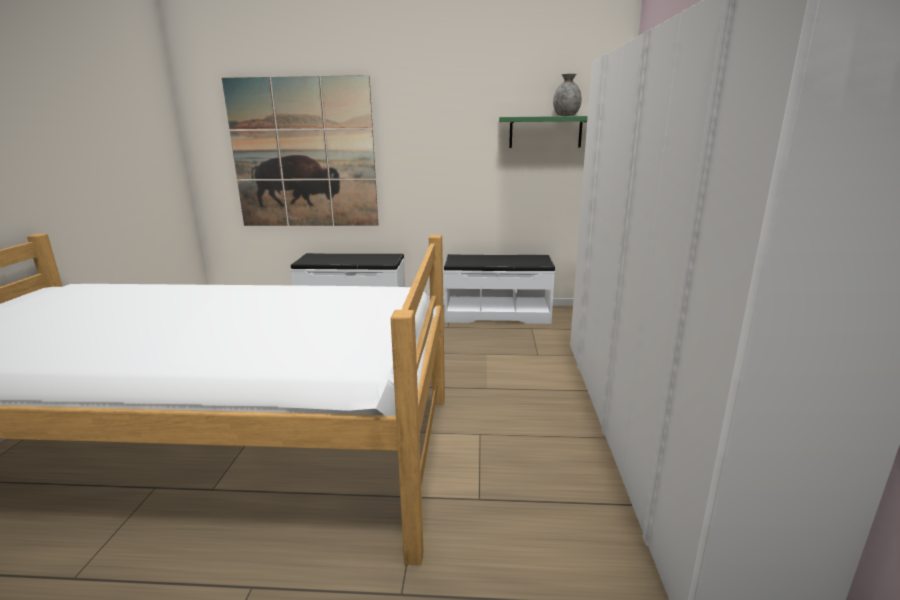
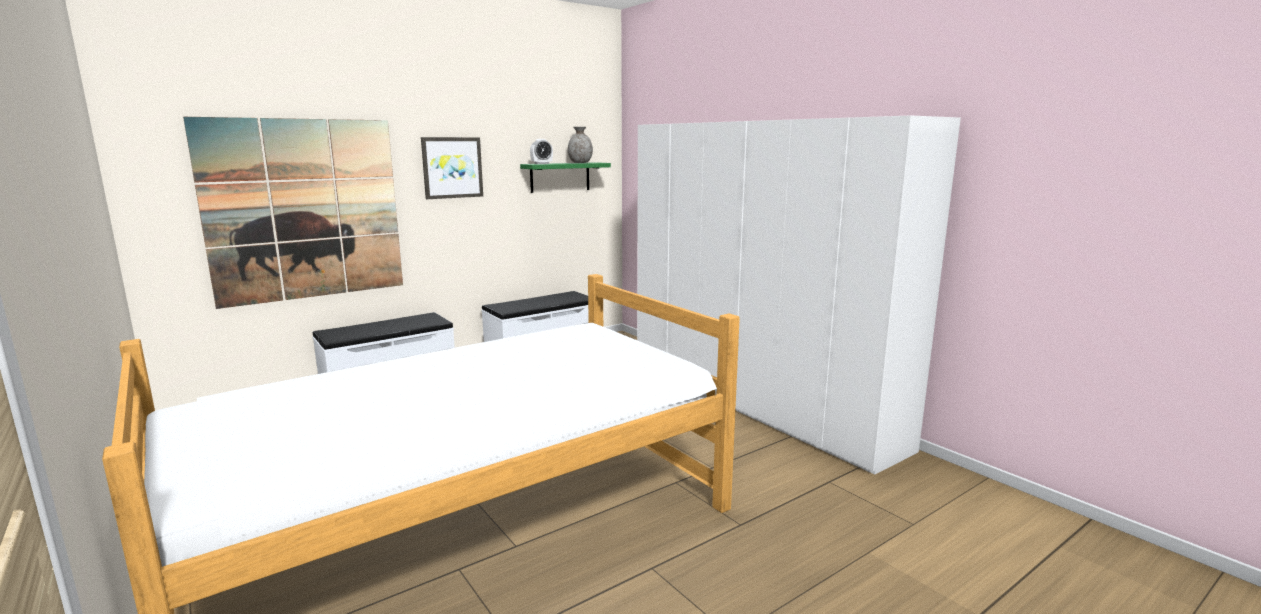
camera: 40 degrees left, 5 degrees down
(428, 120) = (452, 167): none -> picture
(514, 116) = (541, 164): none -> alarm clock

